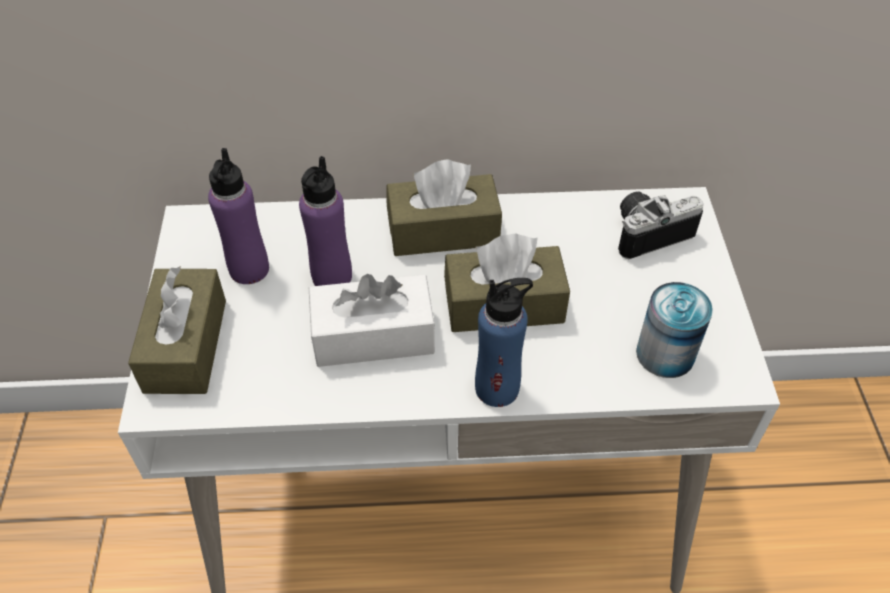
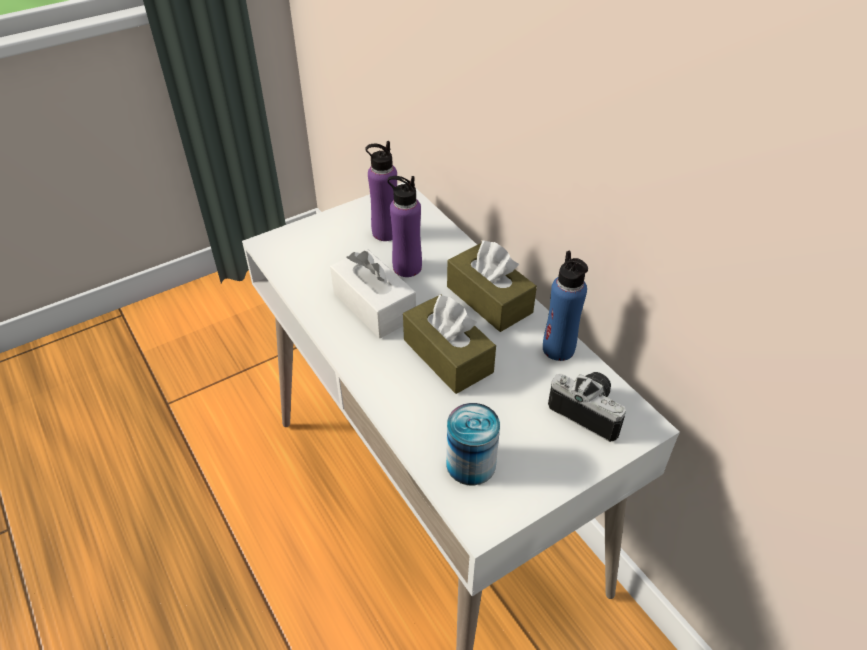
camera: 60 degrees right, 5 degrees down
(186, 345) = (313, 236): brown tissue box -> none
(497, 388) = (373, 380): blue bottle -> blue bottle (558, 349)

